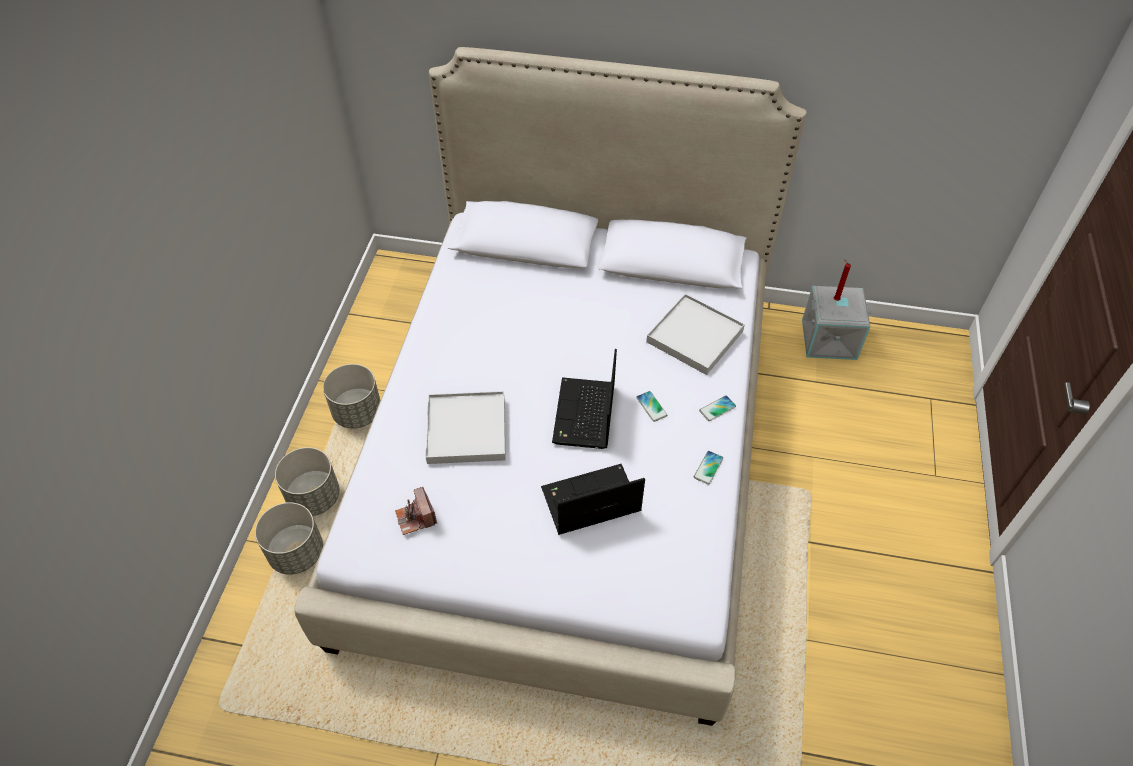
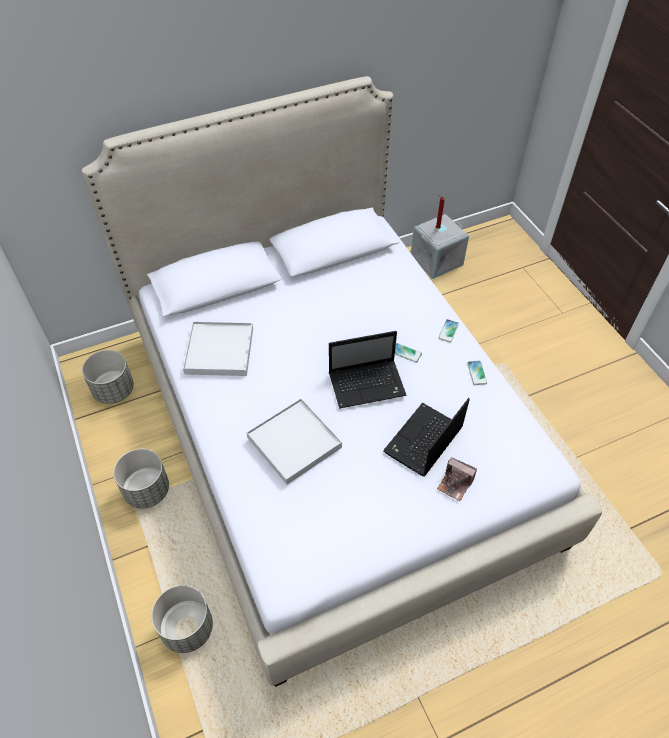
camera: 35 degrees left, 0 degrees up
(314, 497) = (165, 577): grey planter -> grey planter (114, 391)
(416, 518) = (314, 529): camera -> camera (455, 484)
(585, 416) = (368, 384): laptop -> laptop turned 75 degrees counterclockwise
(694, 336) = (392, 291): white tray -> white tray (219, 351)

